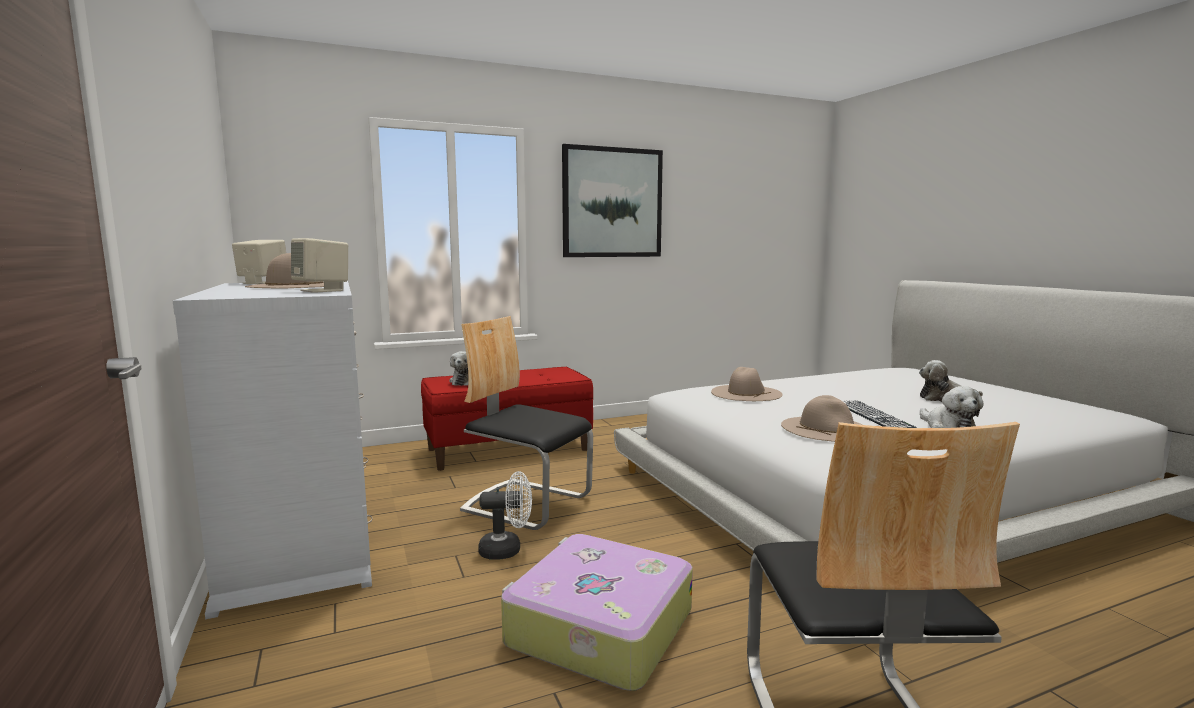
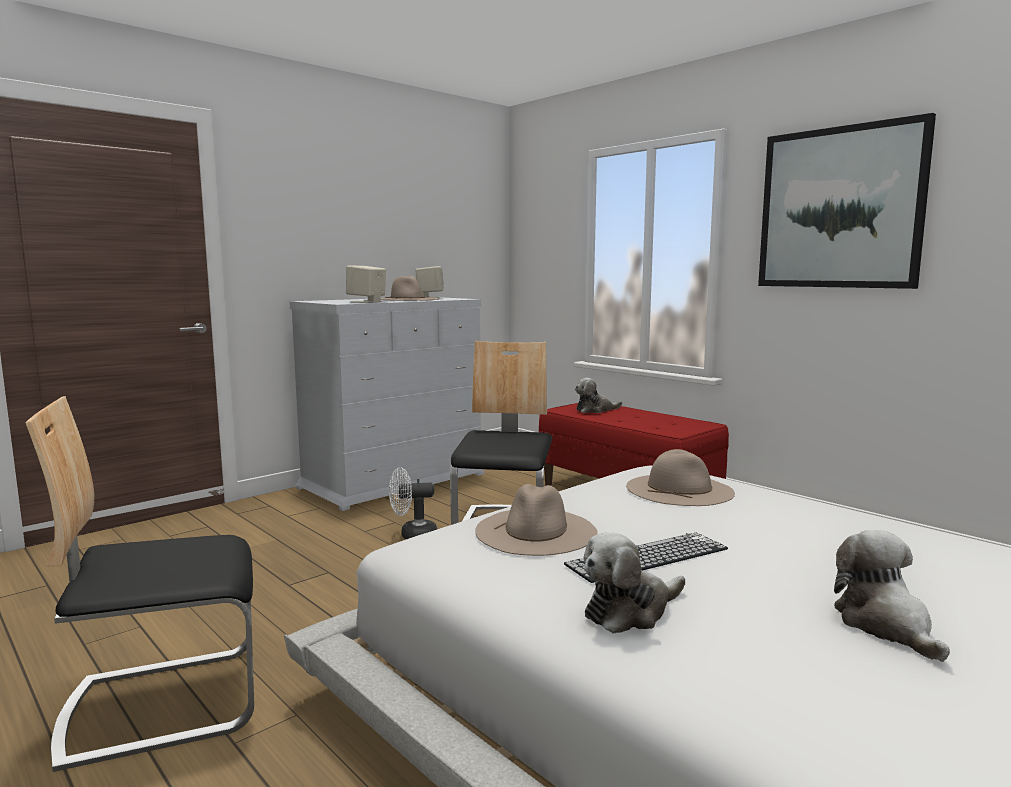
camera: 70 degrees right, 0 degrees up
(507, 550) = (412, 535): white fan -> white fan turned 105 degrees clockwise
(597, 628) = (304, 585): suitcase -> none

